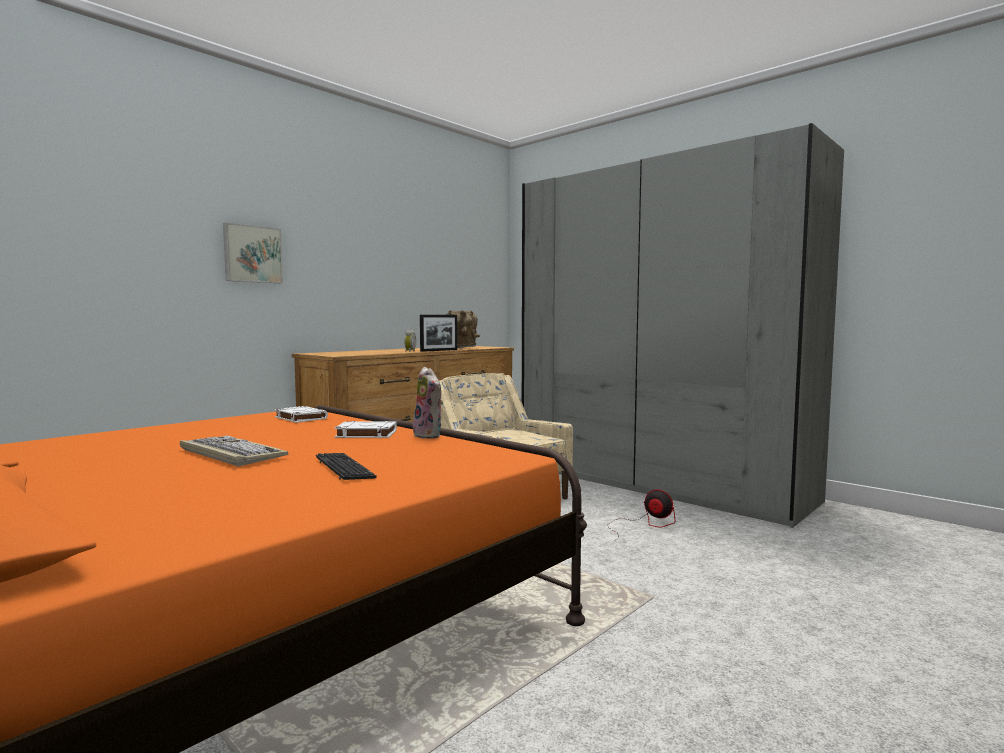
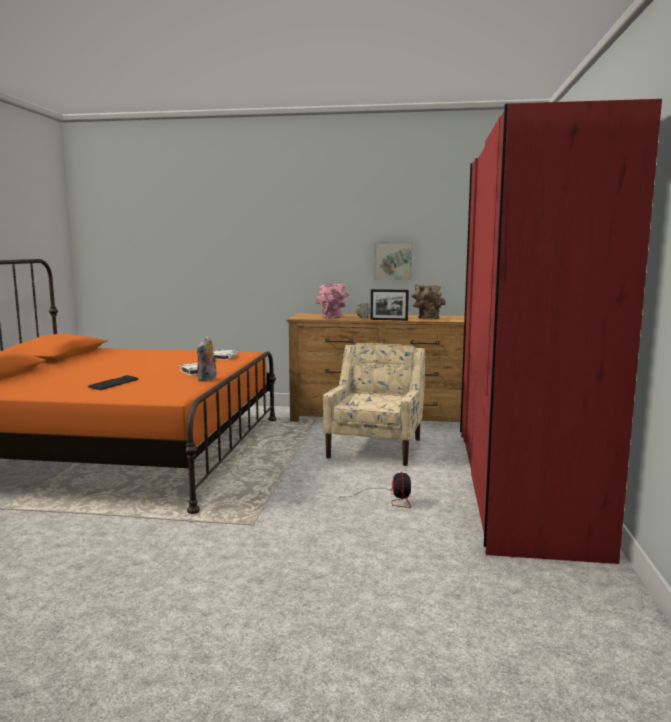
camera: 55 degrees right, 5 degrees up
(230, 454) = (125, 368): keyboard -> none
(252, 254) = (275, 244): picture -> picture (393, 261)
(372, 353) = (333, 317): none -> pink vase
(657, 482) = (520, 484): grey wardrobe -> red wardrobe

